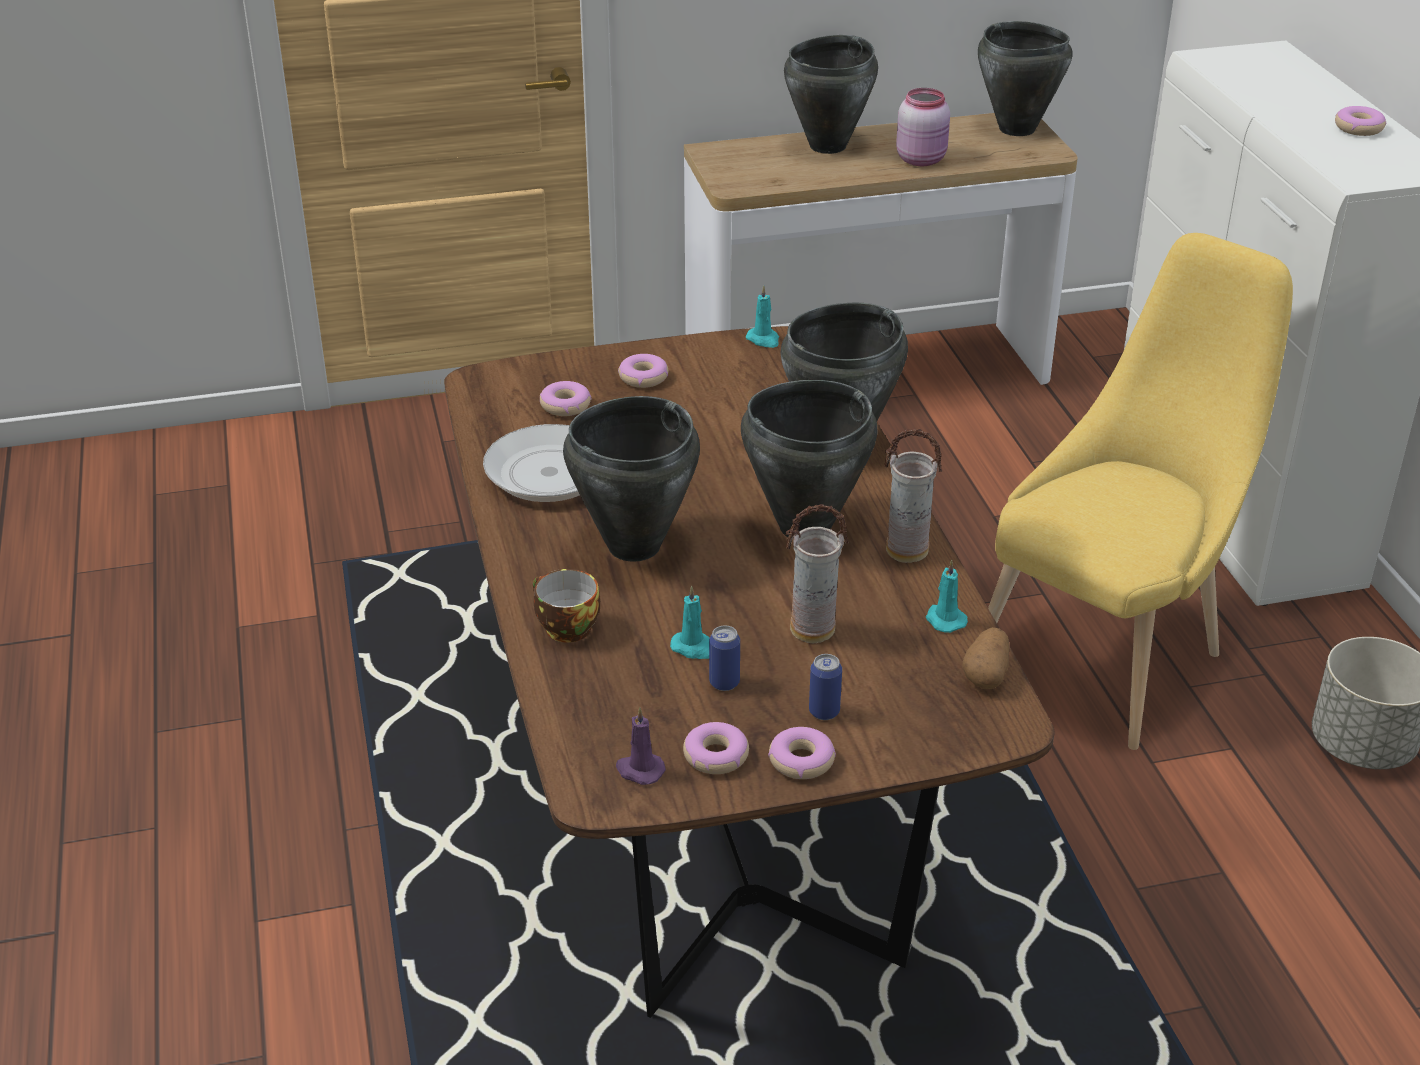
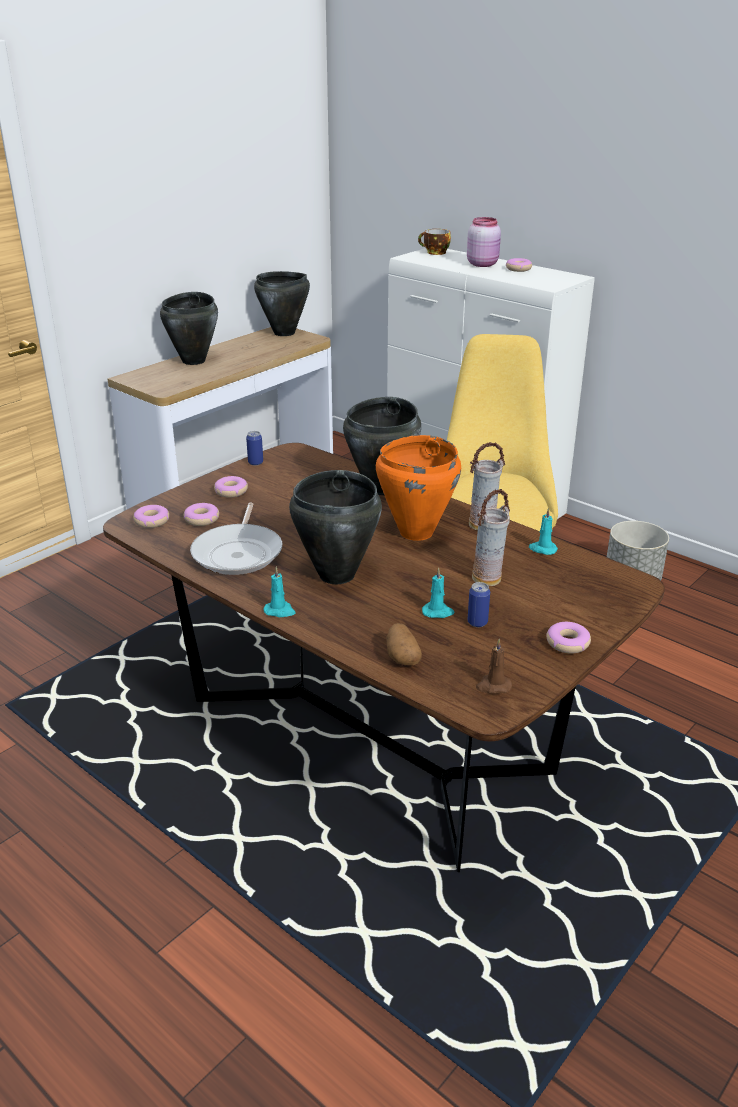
camera: 35 degrees left, 5 degrees down
(564, 628) = (352, 631): cup -> cup (435, 253)
(639, 770) = (493, 686): purple candle -> brown candle
(715, 756) = (523, 660): donut -> donut (152, 521)
(763, 340) = (276, 454): turquoise candle -> turquoise candle (280, 611)
(803, 526) = (415, 532): black cooking pot -> orange cooking pot
(824, 712) = (546, 615): can -> can (255, 462)
(922, 159) = (253, 355): pink jar -> pink jar (483, 264)
(987, 674) = (595, 565): potato -> potato (402, 656)

